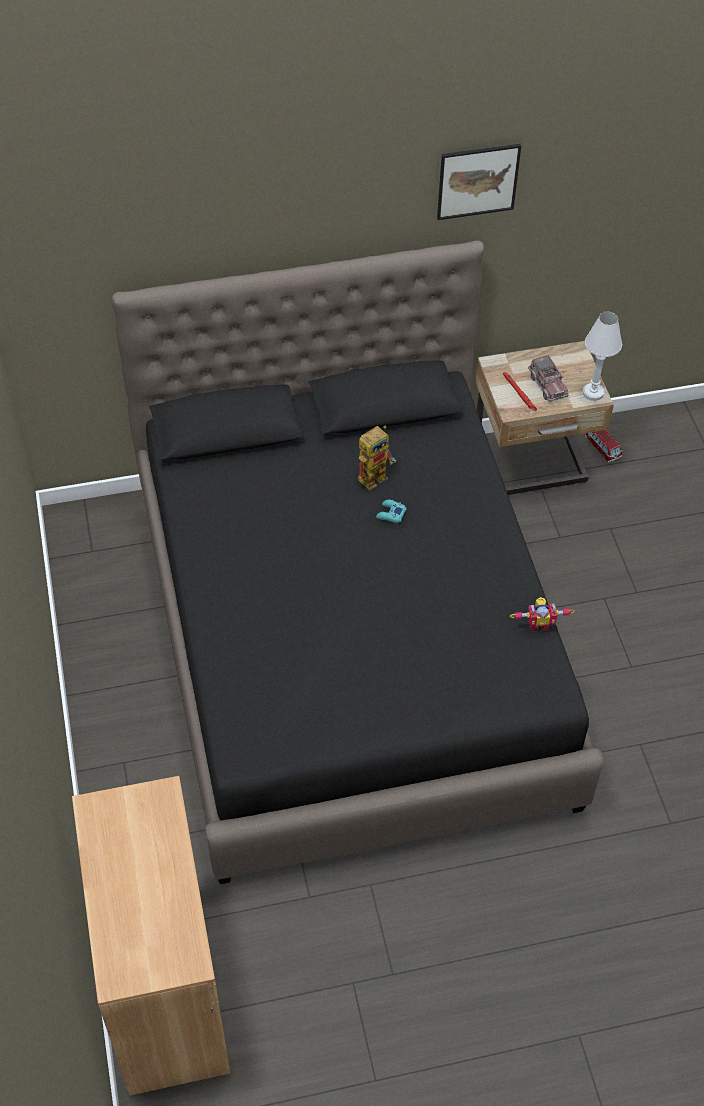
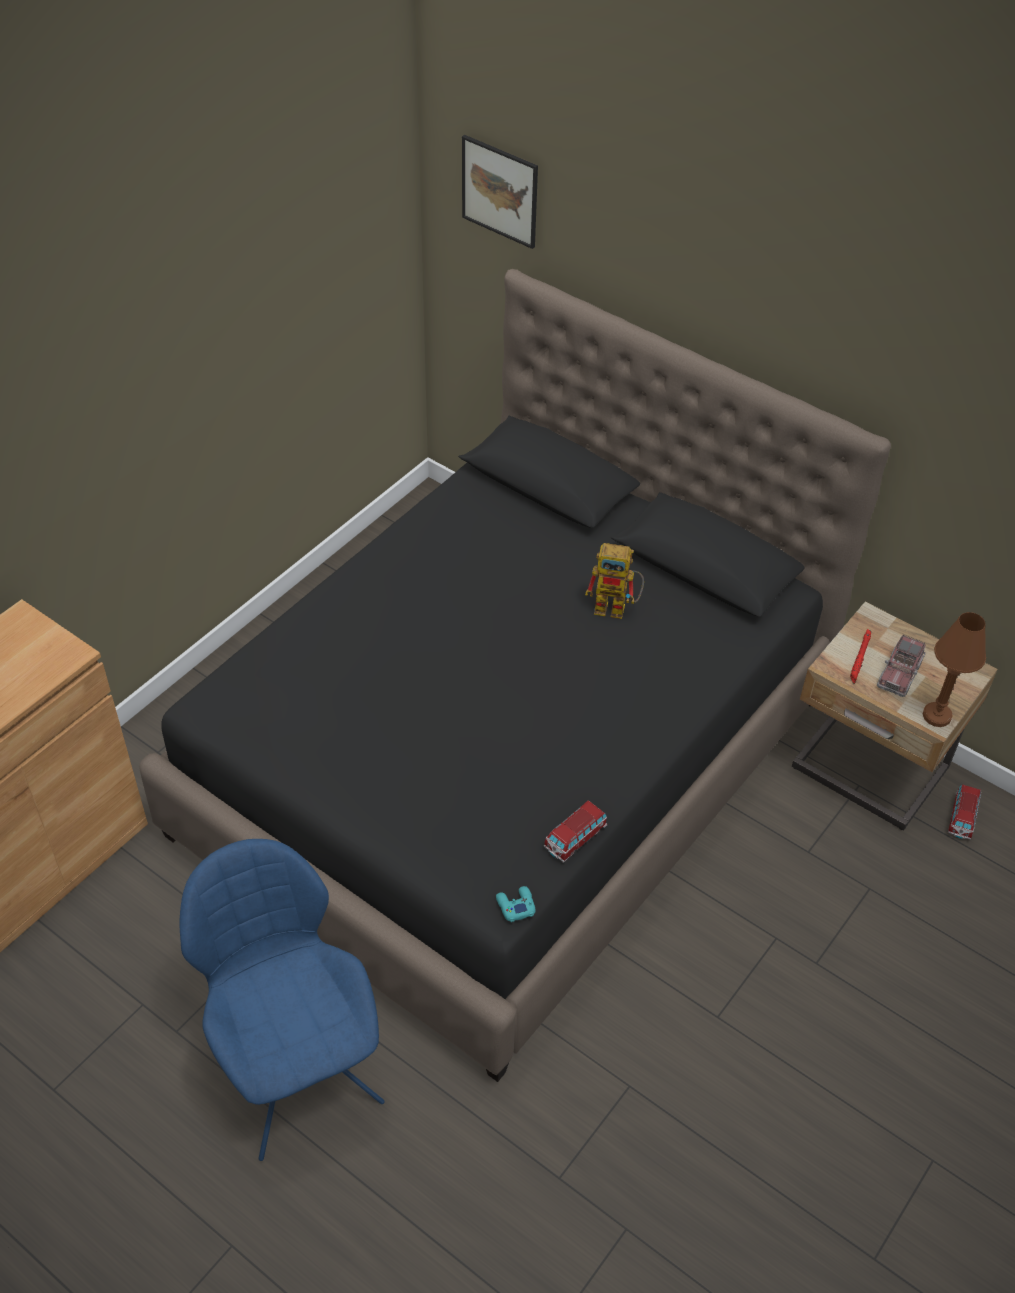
camera: 50 degrees right, 5 degrees down
(390, 514) = (582, 646): turquoise game controller -> turquoise game controller (515, 906)
(477, 181) = (912, 363): picture -> picture (500, 191)
(482, 919) = (295, 1069): none -> blue chair
(539, 623) = (575, 838): toy robot -> toy car
(593, 393) = (936, 716): white table lamp -> brown table lamp

